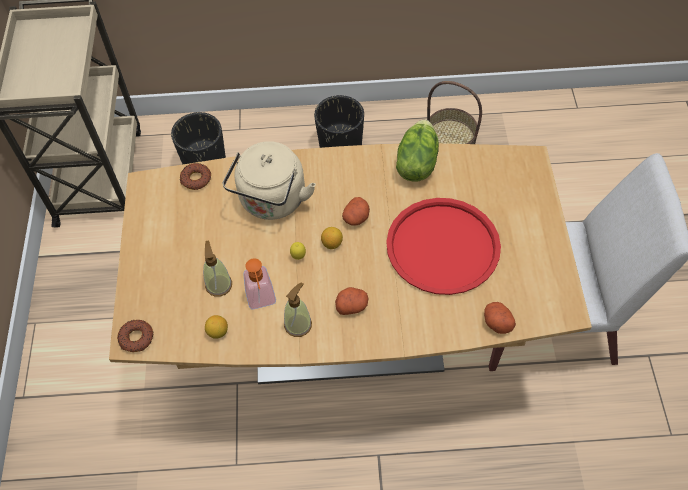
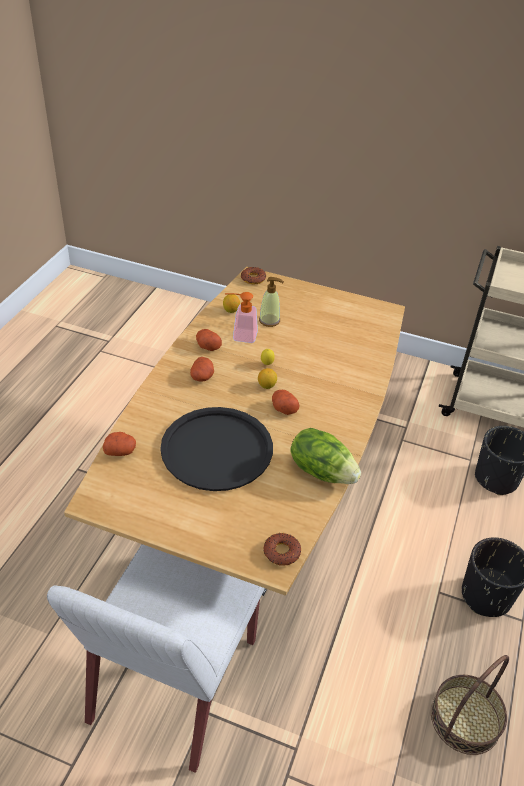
camera: 110 degrees right, 15 degrees down
(196, 179) = (379, 335): donut -> donut (281, 552)
(271, 202) = (331, 367): beige kettle -> none
(298, 324) = (207, 346): soap dispenser -> potato
(442, 246) = (217, 449): red tray -> black tray

